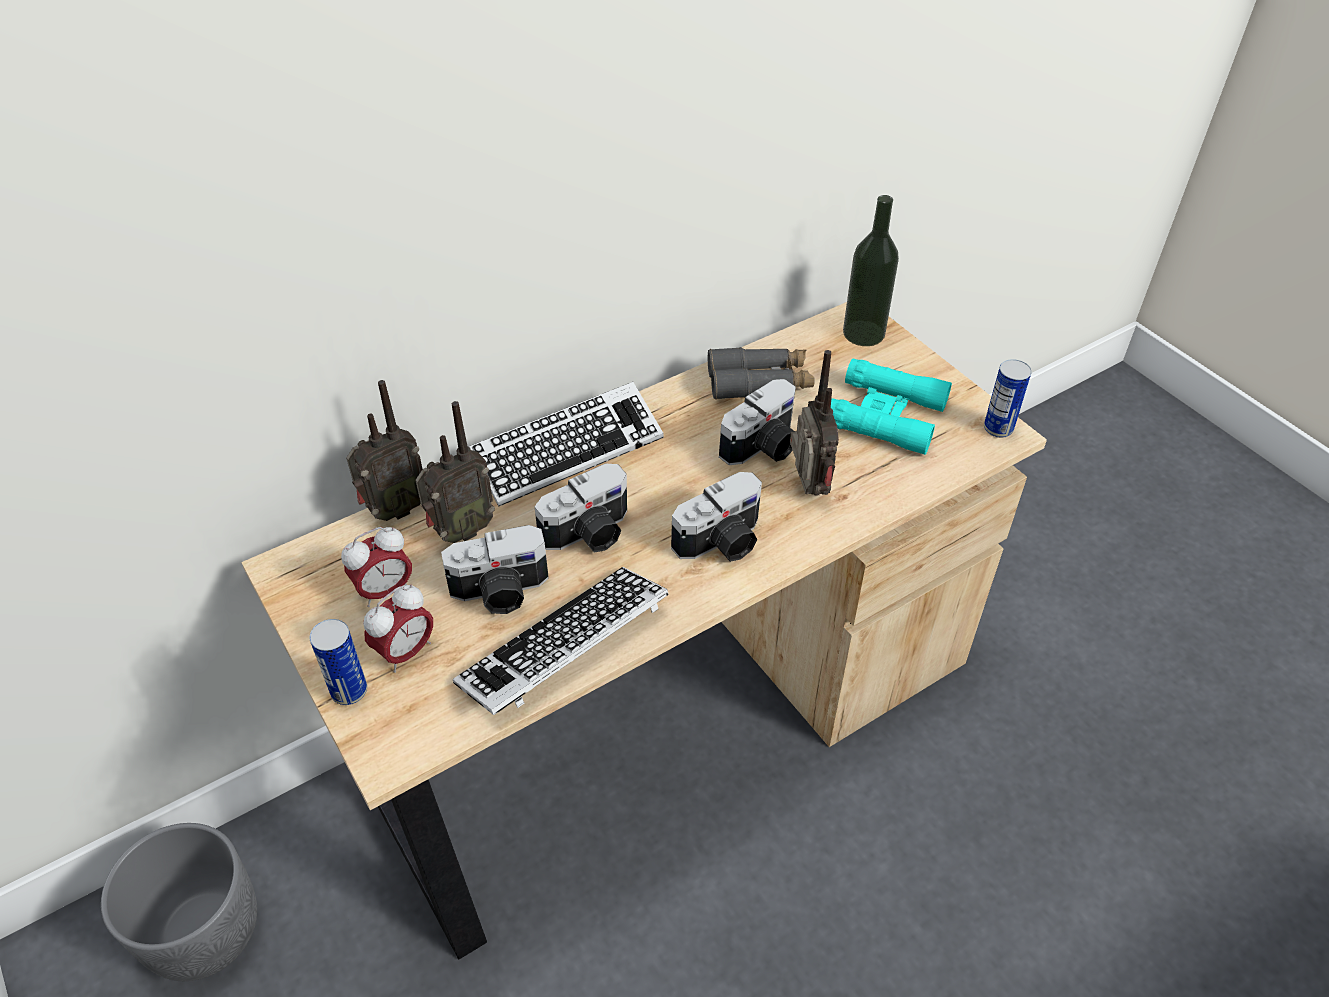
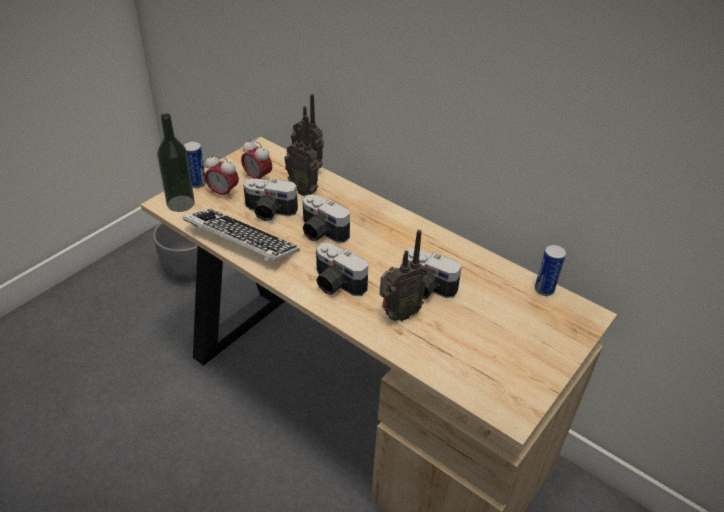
camera: 70 degrees right, 5 degrees down
(500, 592) = (269, 212): camera -> camera turned 45 degrees counterclockwise
(568, 451) = (379, 212): keyboard -> none
(759, 382) = (485, 276): grey binoculars -> none
(863, 333) = (572, 320): bottle -> bottle (180, 203)
(886, 415) = (491, 344): turquoise binoculars -> none
(998, 428) = (516, 411): can -> can (544, 289)

